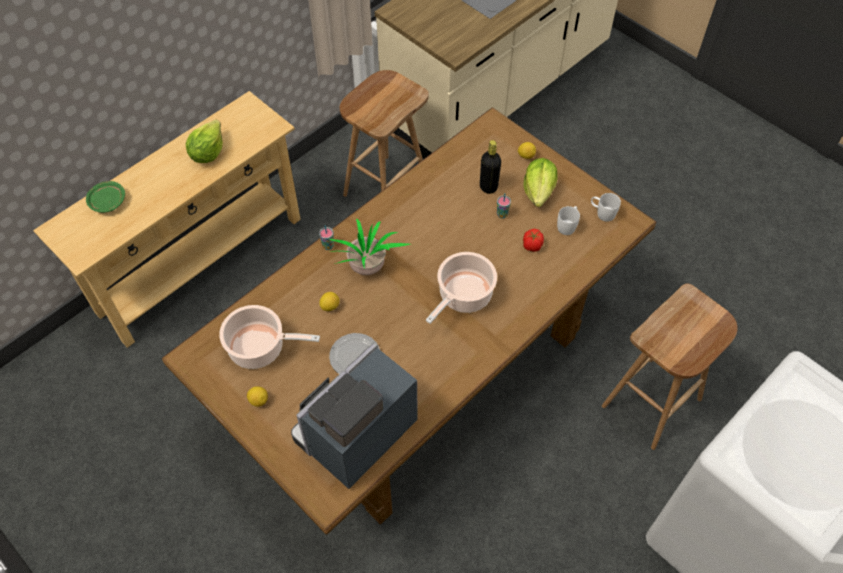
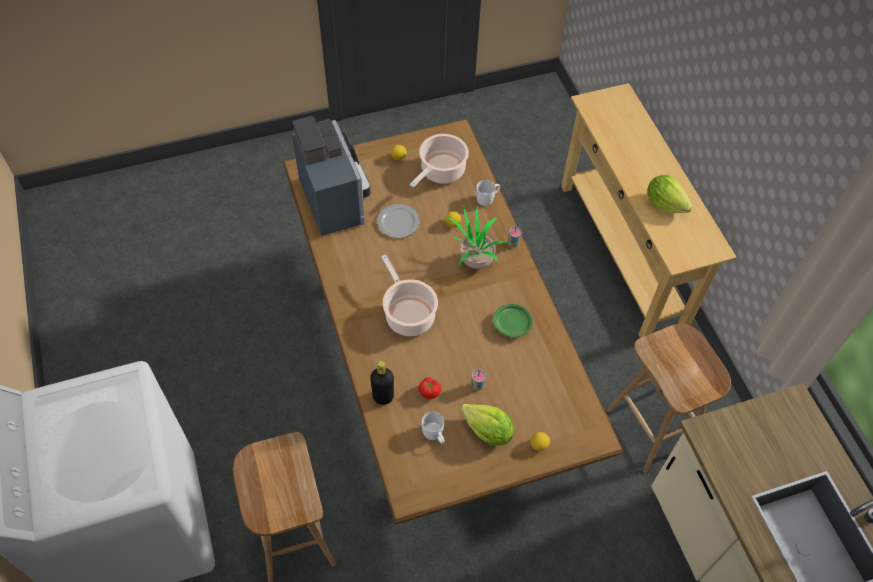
camera: 115 degrees right, 0 degrees up
(107, 201) = (638, 128): green plate -> green plate (512, 324)
(488, 187) = (516, 391): black bottle -> black bottle (383, 397)
(602, 213) = (432, 474): white mug -> white mug (488, 198)

